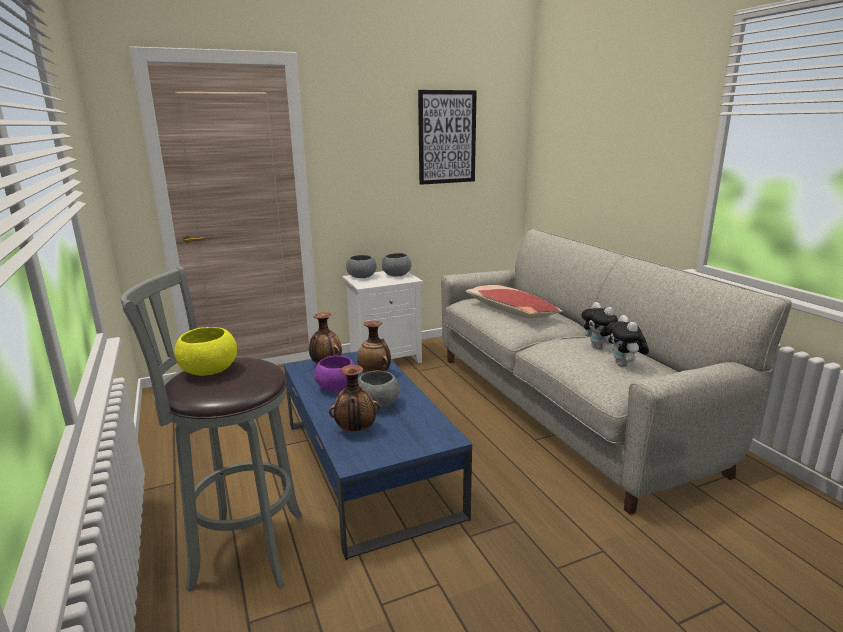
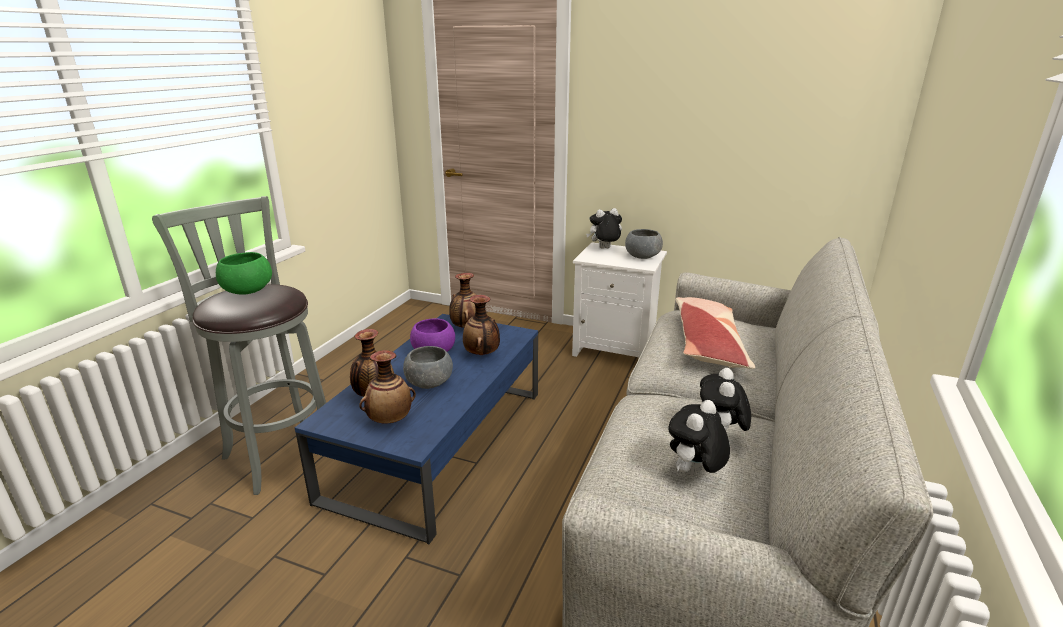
camera: 45 degrees right, 5 degrees up
(209, 371) = (247, 291): yellow bowl -> green bowl
(361, 277) = (604, 249): grey bowl -> plush toy
(401, 436) = (390, 420): none -> vase
(447, 137) = (761, 86): picture -> none

